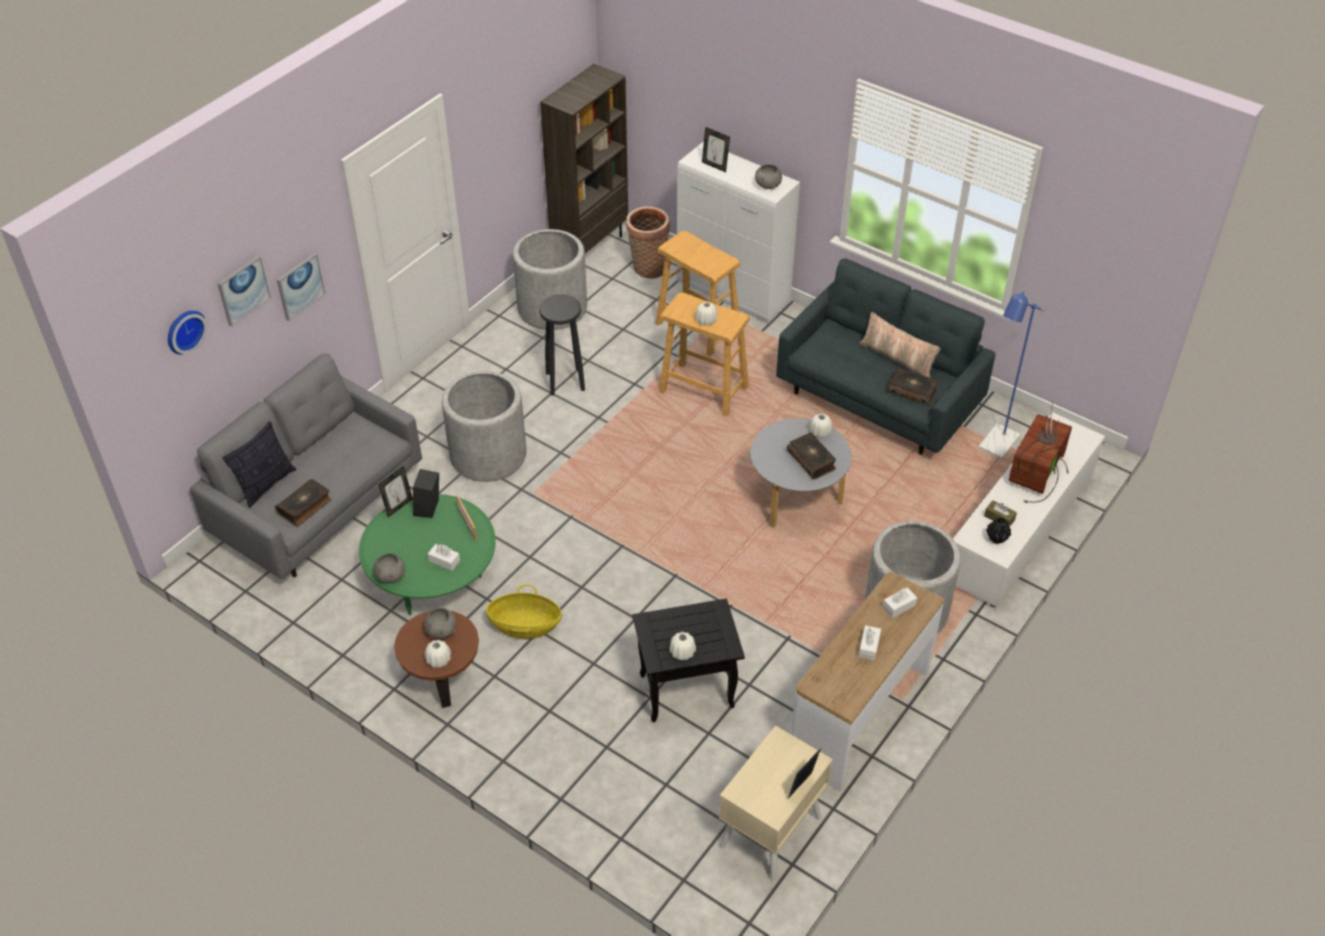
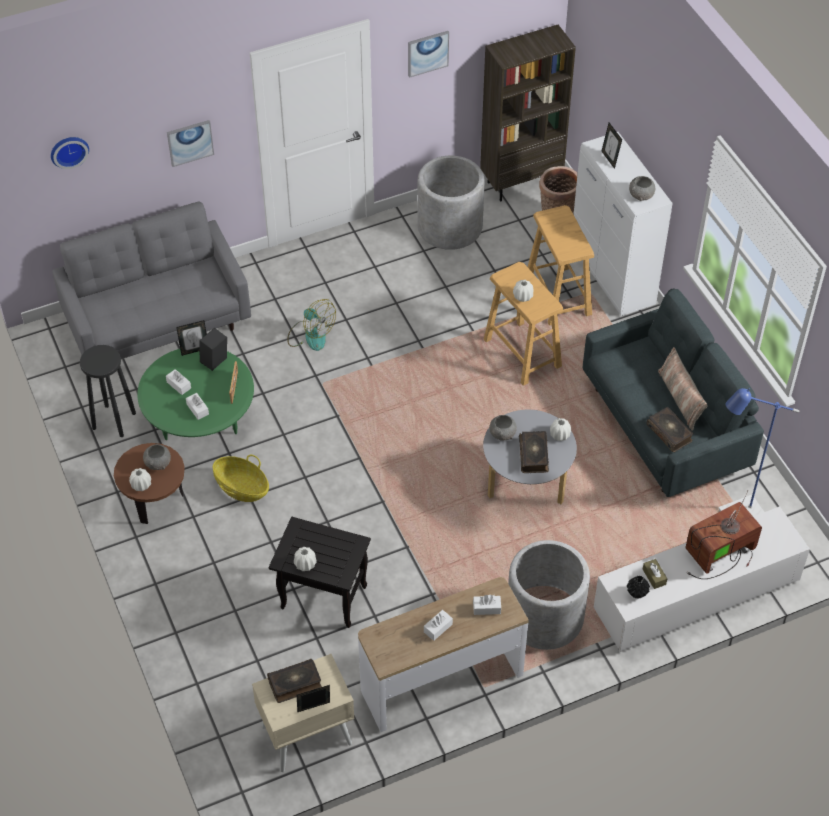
camera: 30 degrees right, 5 degrees up
(243, 290) = (131, 133): picture -> picture (427, 53)
(266, 484) = (111, 290): pillow -> none
(305, 507) = (126, 320): book -> book (295, 684)
(391, 576) = (152, 403): grey bowl -> grey bowl (502, 434)
(406, 546) = (179, 385): none -> white tissue box
(488, 455) = (310, 335): grey planter -> fan
(565, 382) = (414, 298): black stool -> black stool (113, 421)

